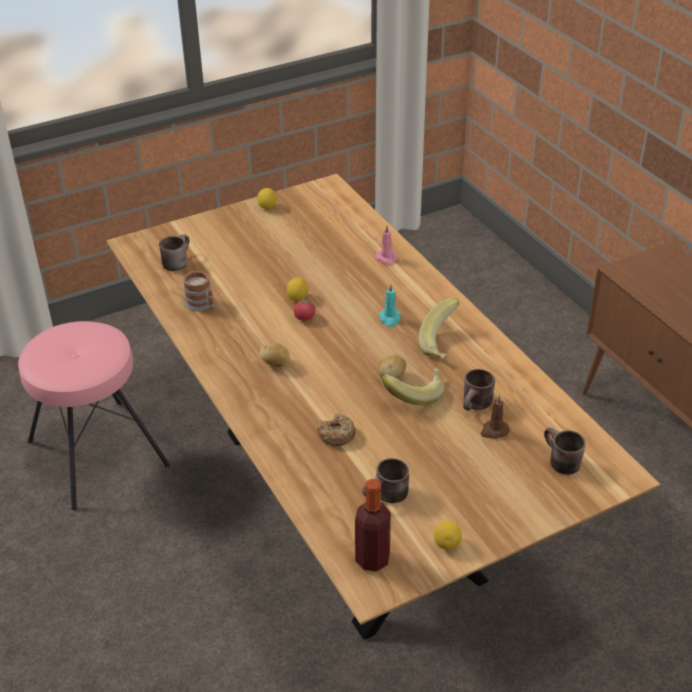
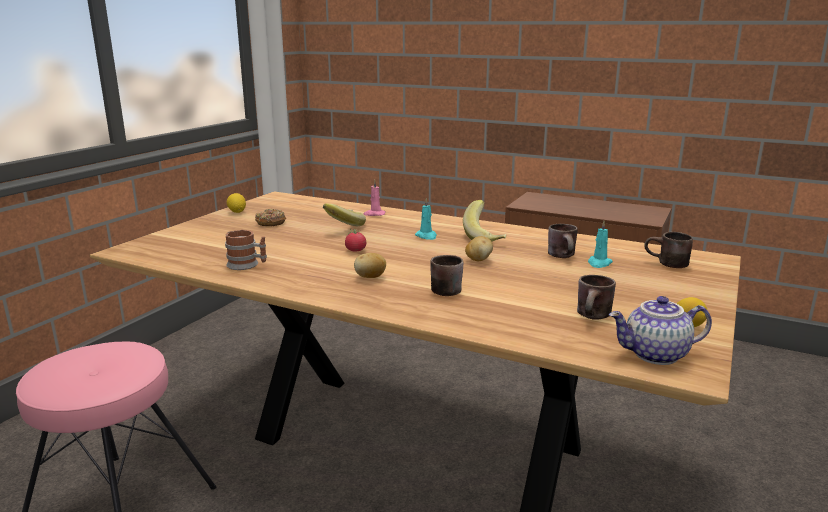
camera: 35 degrees left, 20 degrees down
(176, 261) = (185, 250): brown mug -> brown mug (442, 288)
(297, 298) = (333, 243): lemon -> none
(336, 435) = (490, 298): donut -> donut (271, 223)
(372, 559) = (655, 355): bottle -> teapot
(414, 394) = (511, 263): banana -> banana (343, 226)
(494, 431) = (599, 263): brown candle -> turquoise candle

